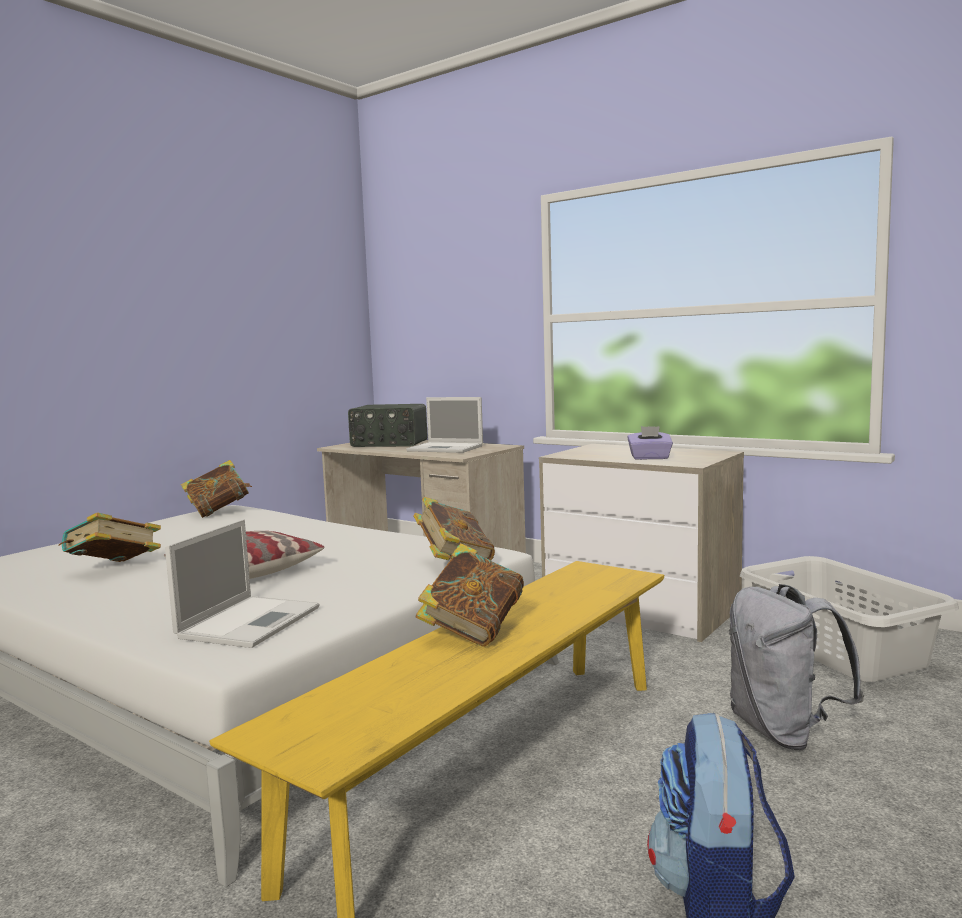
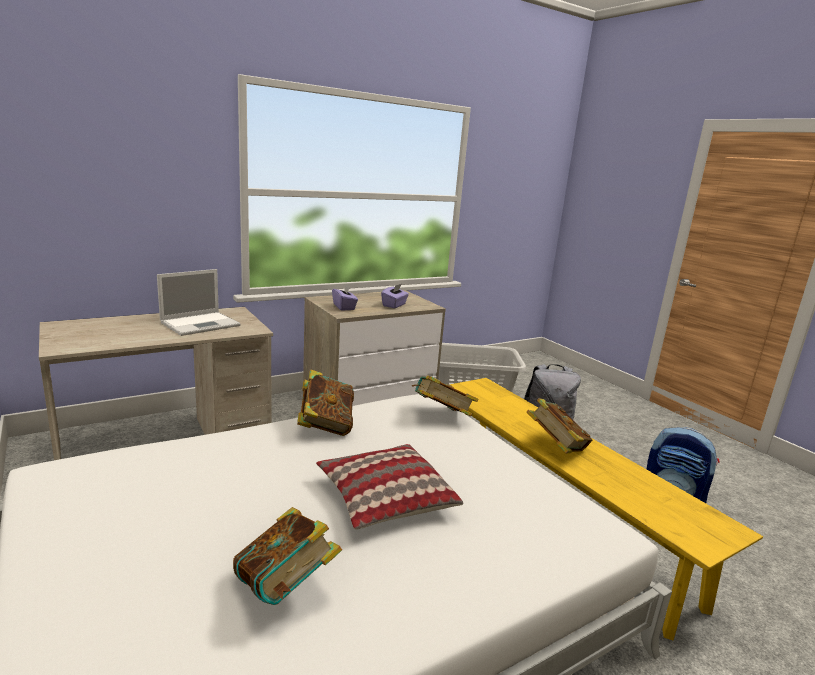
camera: 70 degrees left, 10 degrees up
(219, 512) = (84, 480): book -> book (325, 426)
(250, 621) = (536, 515): laptop -> none
(389, 443) = (106, 330): radio -> none
(588, 452) = (344, 307): none -> purple tissue box

